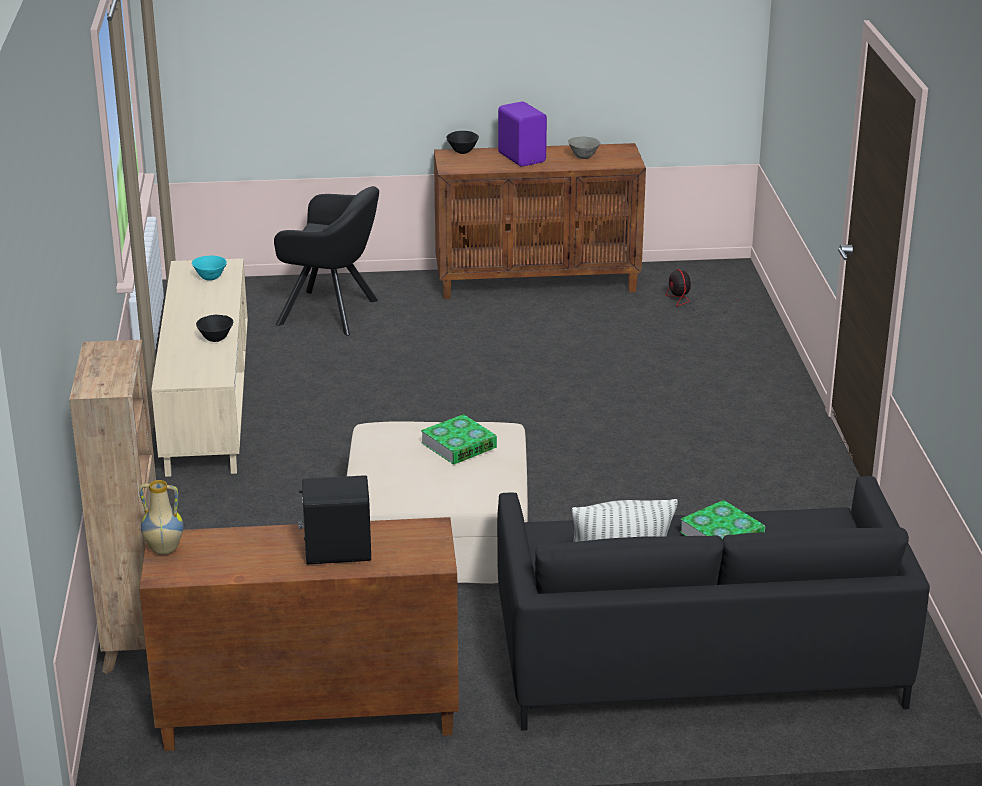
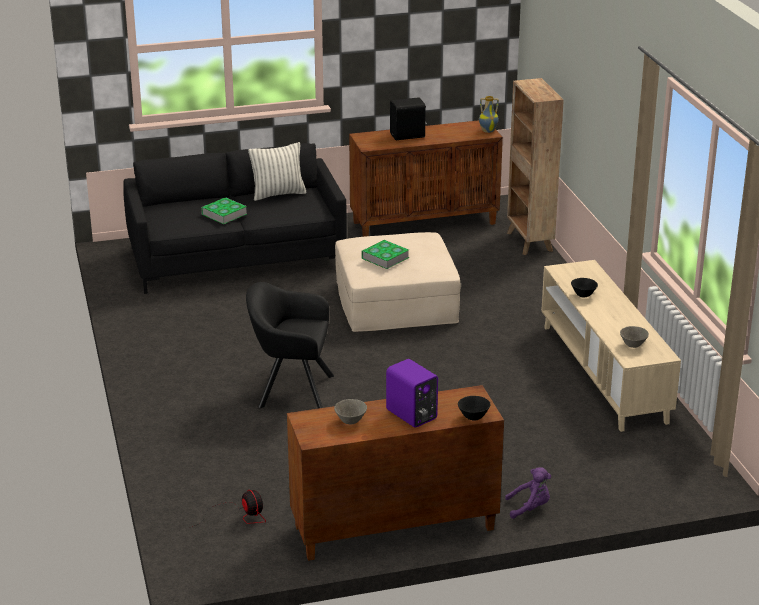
camera: 170 degrees right, 0 degrees up
(210, 278) = (633, 345): turquoise bowl -> grey bowl
(333, 313) = (566, 469): black armchair -> black armchair (291, 390)
(394, 287) = (530, 508): none -> purple plush toy

